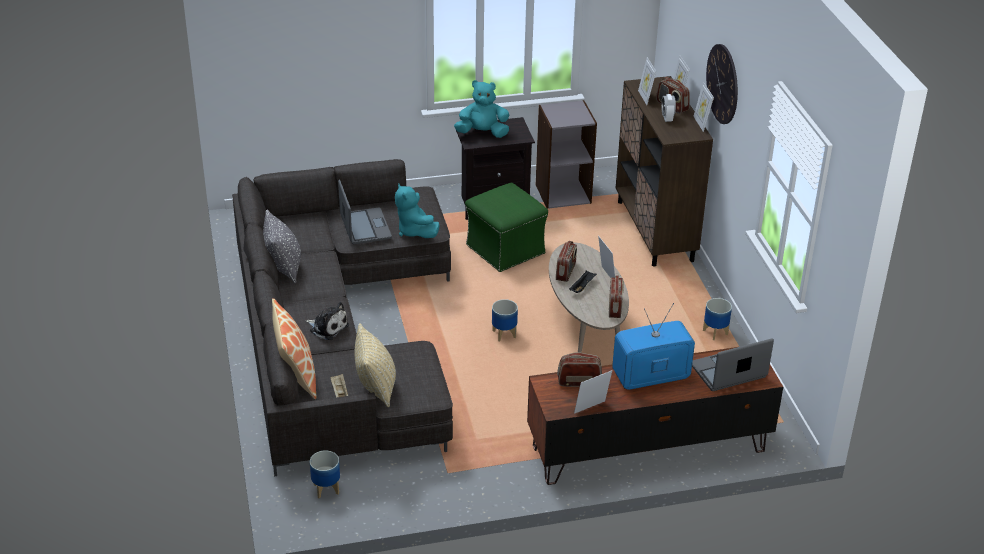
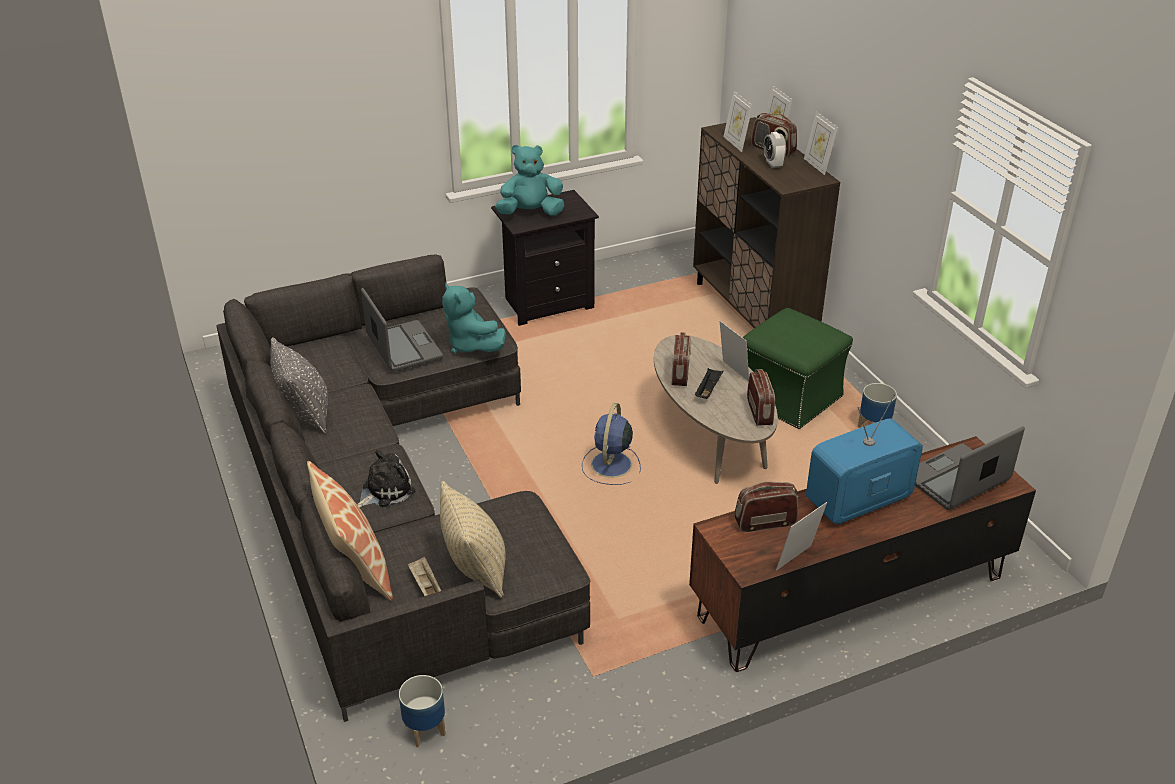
camera: 10 degrees left, 0 degrees up
(327, 327) = (385, 490): plush toy -> plush toy turned 60 degrees counterclockwise
(504, 249) = (578, 356): green ottoman -> green ottoman (788, 396)
(504, 334) = (611, 466): planter -> blue fan
(563, 193) = (628, 281): grey bookcase -> none
(722, 84) = (851, 107): wall clock -> none

